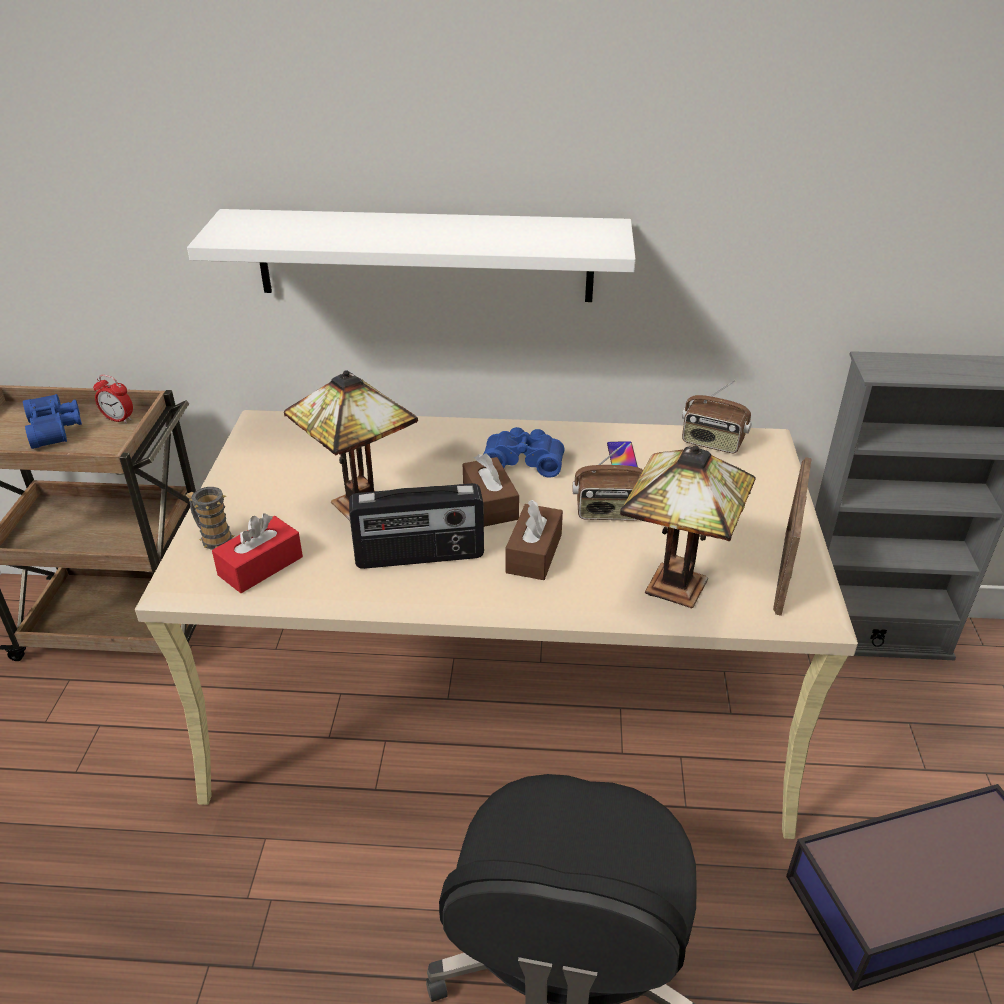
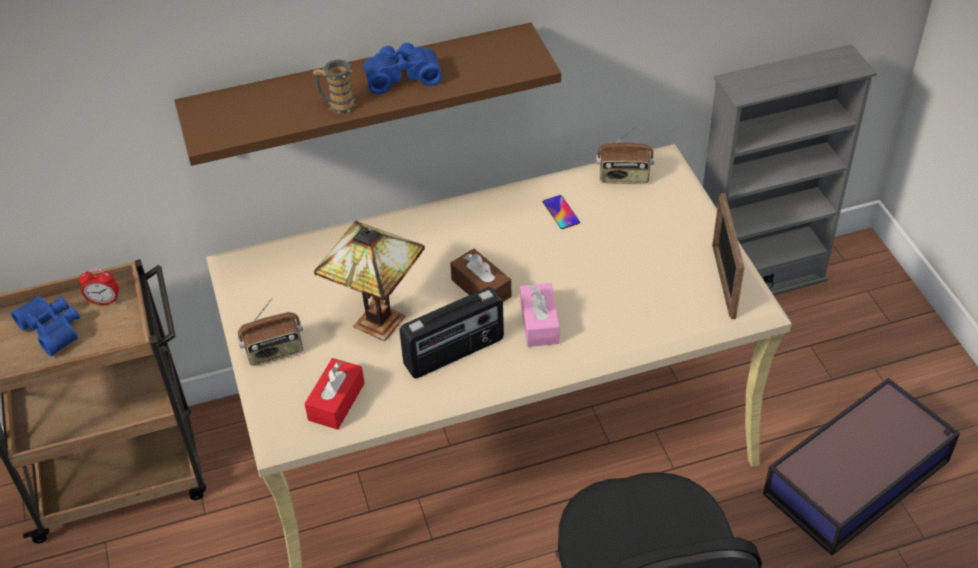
camera: 20 degrees left, 10 degrees up
(213, 538) = (279, 390): mug -> mug (337, 105)
(425, 255) = (361, 90): white shelf -> brown shelf
(524, 460) = (485, 239): blue binoculars -> blue binoculars (402, 75)
(534, 553) = (539, 323): brown tissue box -> pink tissue box
(608, 513) = (576, 269): radio -> radio (274, 352)
(677, 589) = (657, 320): table lamp -> none

